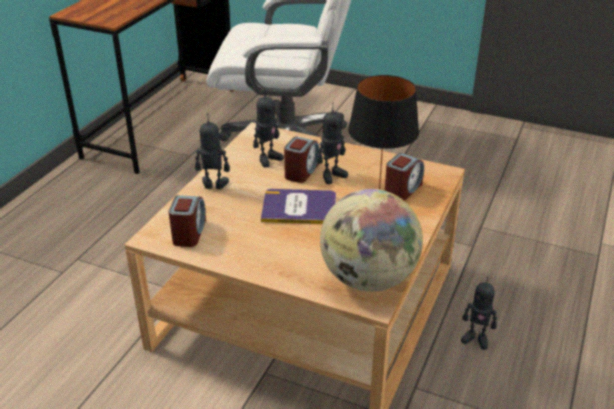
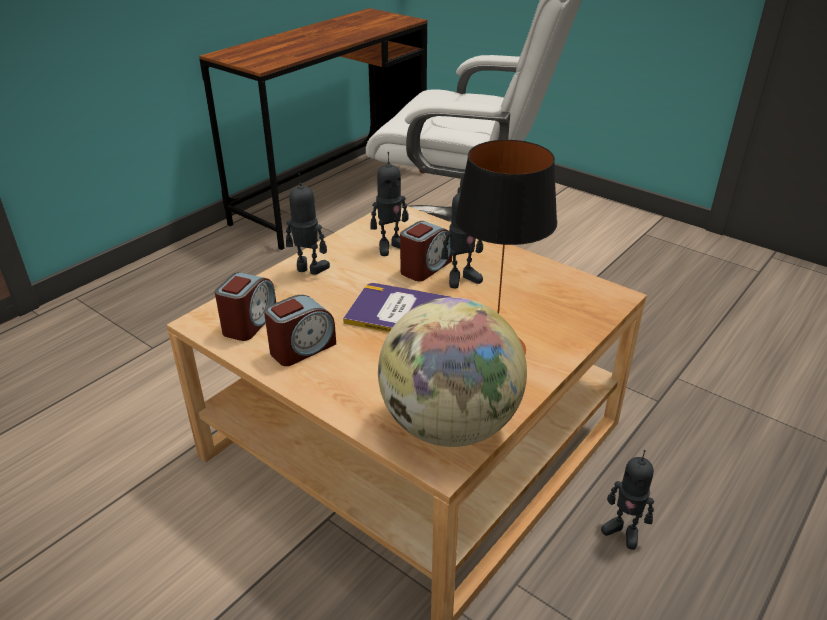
camera: 15 degrees right, 0 degrees up
(402, 190) = (548, 310): alarm clock -> alarm clock (302, 348)

